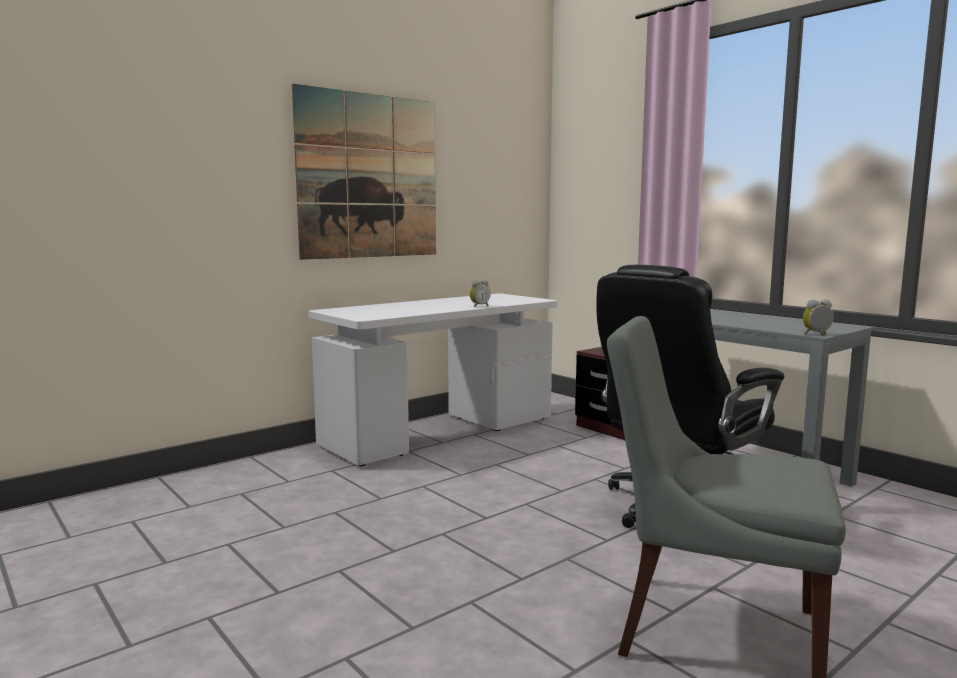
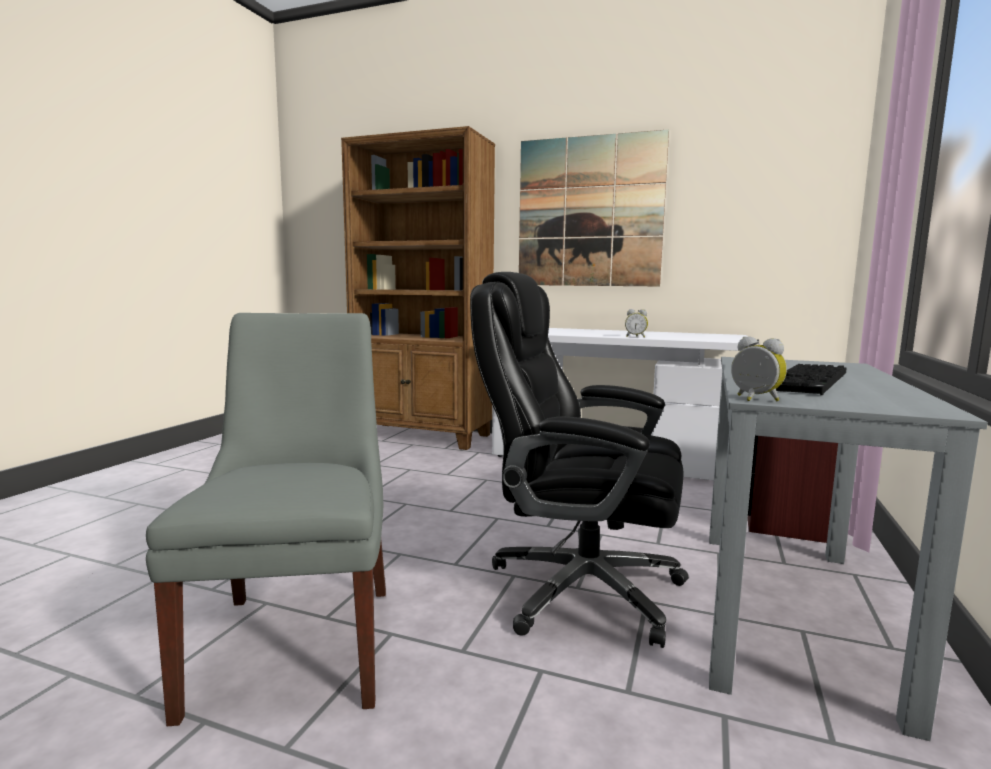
camera: 60 degrees right, 0 degrees up
(218, 482) = (423, 436): none -> brown bookcase
(760, 322) = (810, 382): none -> keyboard

